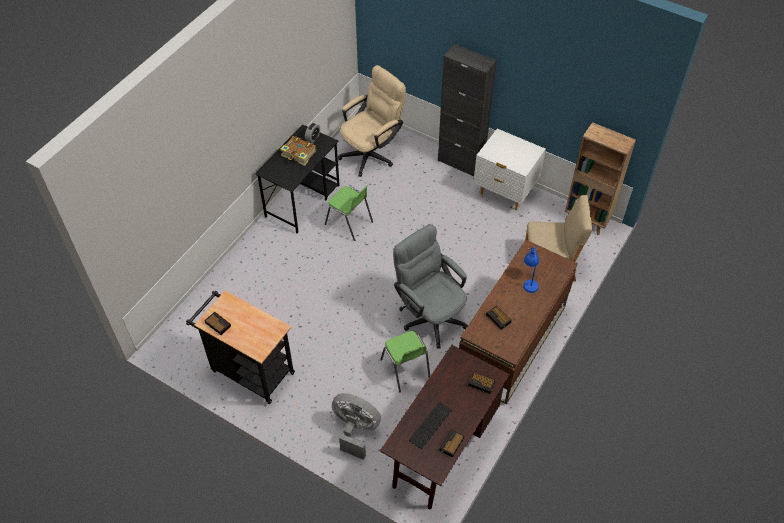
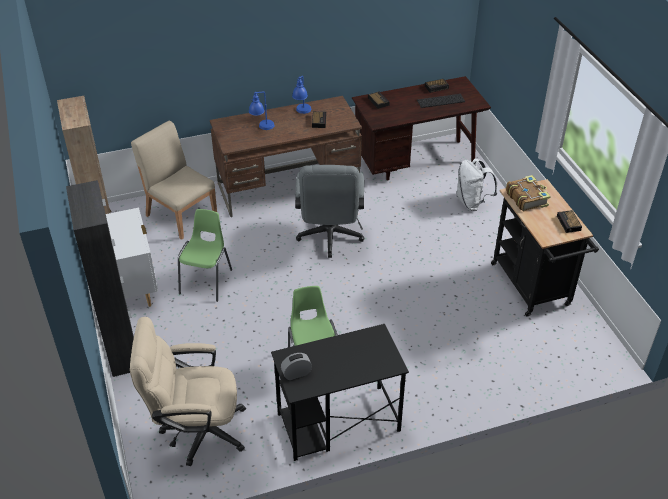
camera: 140 degrees left, 10 degrees down
(299, 154) = (334, 362): book -> book (526, 198)
(355, 430) = (472, 202): grey fan -> white backpack
(405, 369) = (393, 215): green chair -> green chair (207, 281)
(521, 319) = (302, 113): none -> blue table lamp

